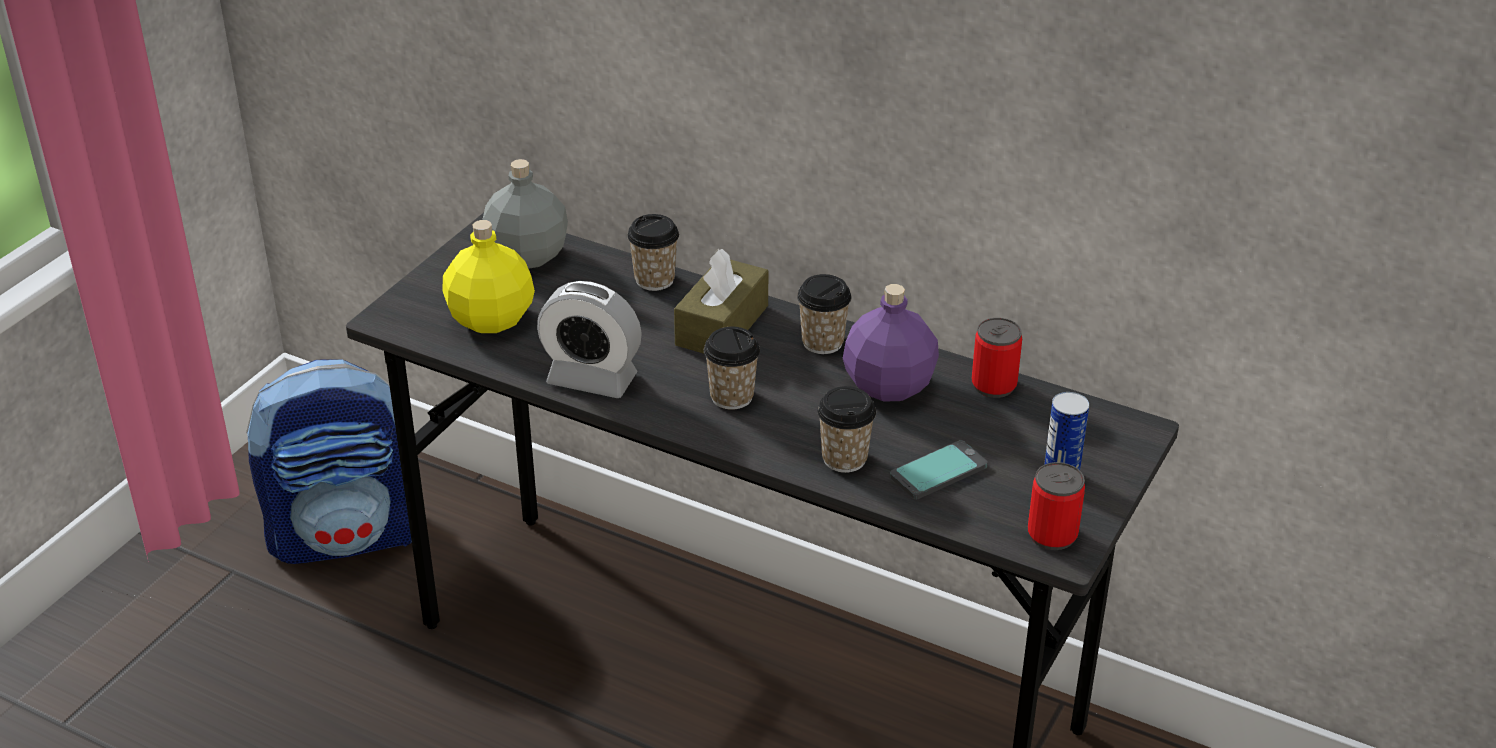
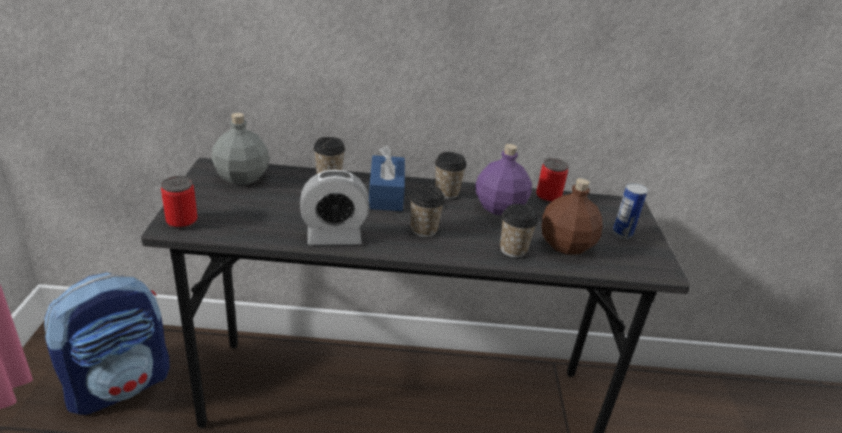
camera: 30 degrees left, 5 degrees down
(492, 319) = (244, 215): yellow bottle -> none
(722, 325) = (386, 194): brown tissue box -> blue tissue box
(938, 471) = (565, 245): phone -> brown bottle
(1052, 535) = (649, 264): can -> can (182, 221)

